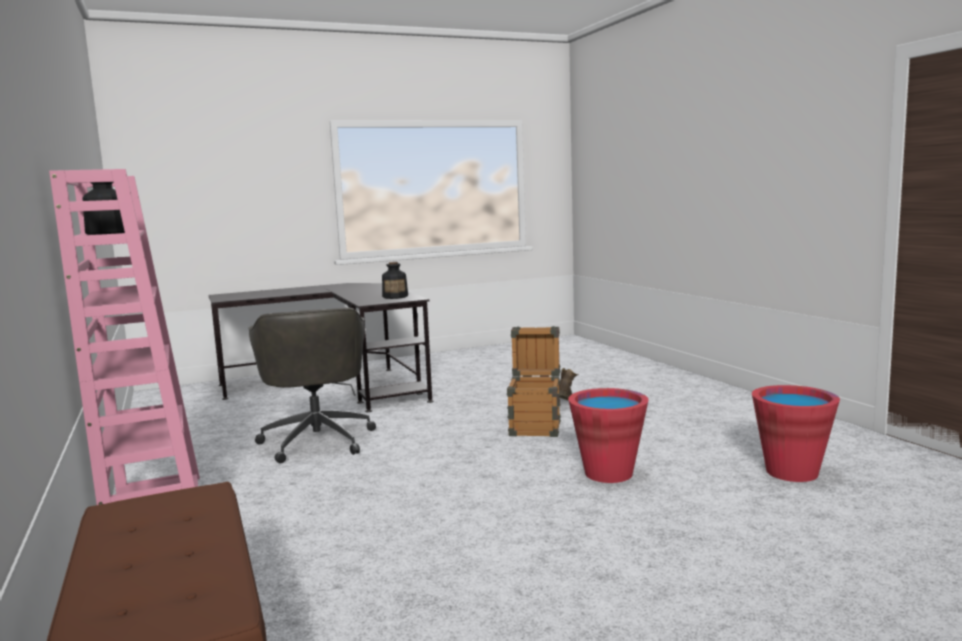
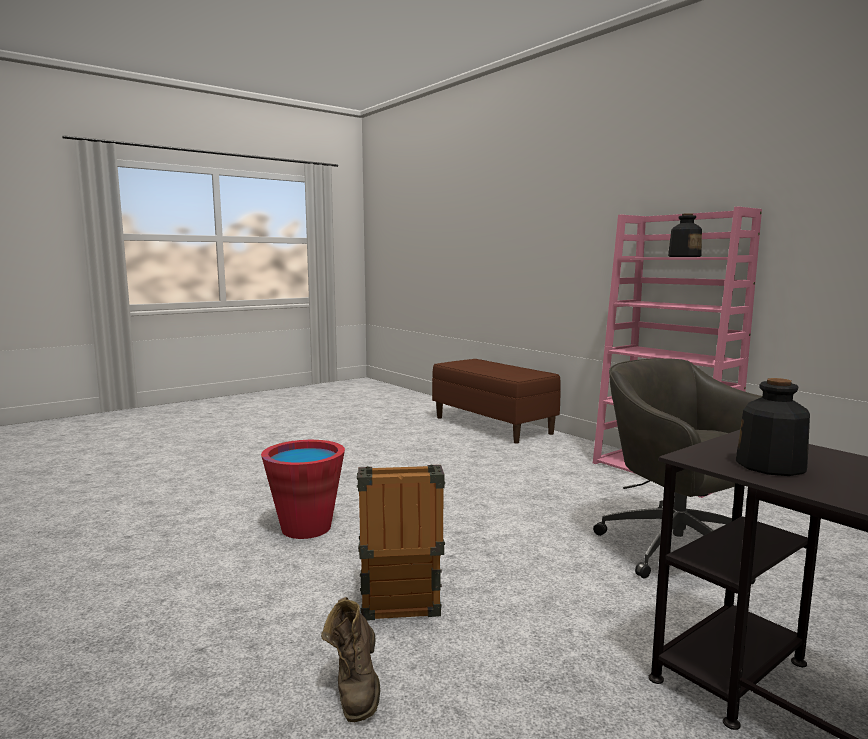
camera: 165 degrees right, 0 degrees up
(791, 472) = (110, 542): red bucket -> none

